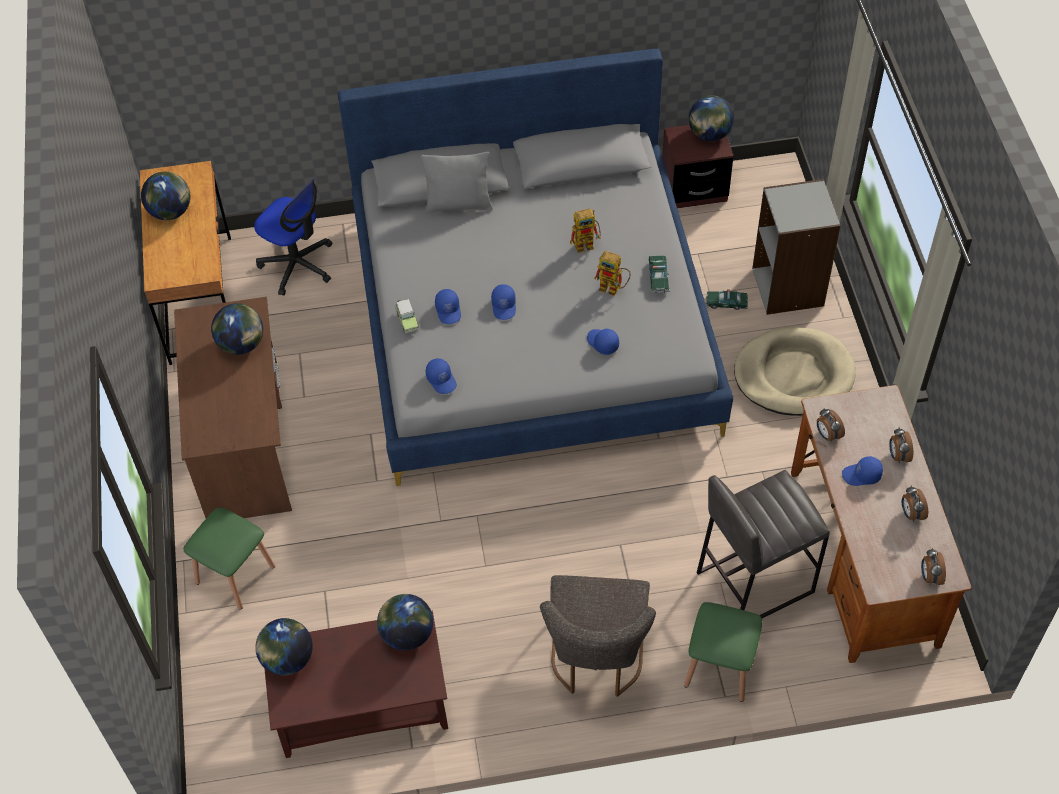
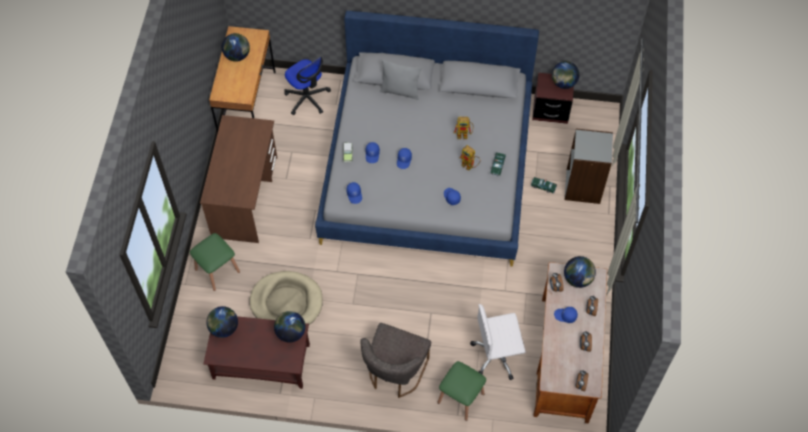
camera: 15 degrees right, 5 degrees up
(242, 344) = (252, 145): globe -> globe (578, 279)
(753, 582) = (497, 355): grey stool -> white office chair
(793, 375) = (566, 241): beige dog bed -> beige dog bed (286, 302)

